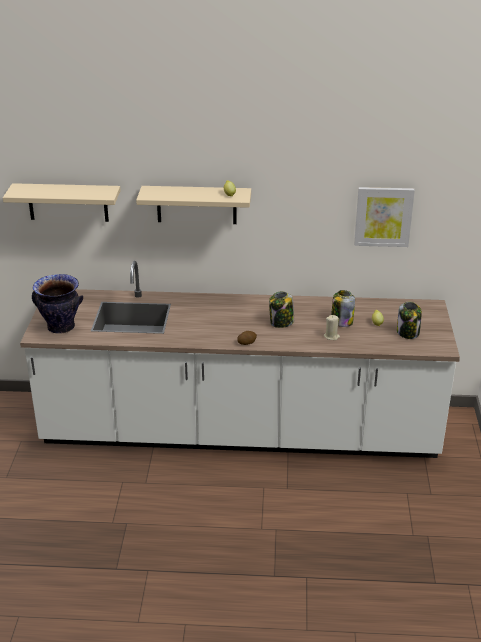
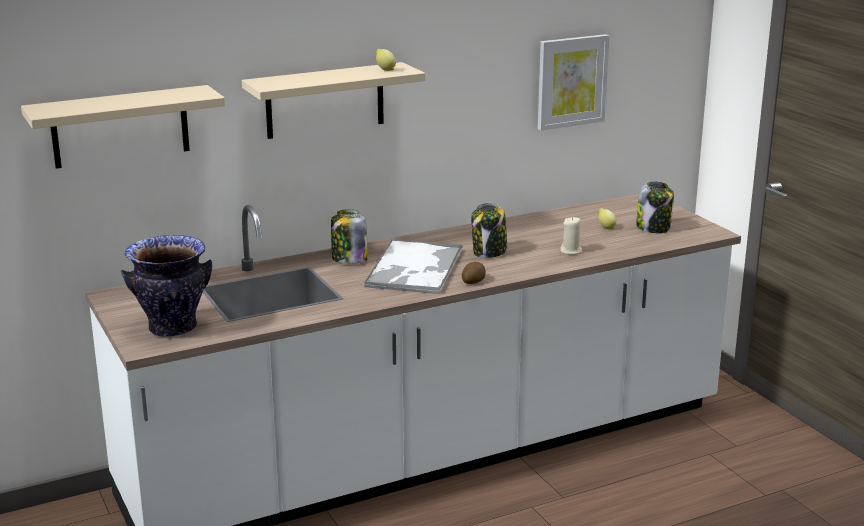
camera: 30 degrees left, 10 degrees down
(224, 322) = (414, 269): none -> tray
(341, 321) = (562, 235): jar -> jar (349, 259)

